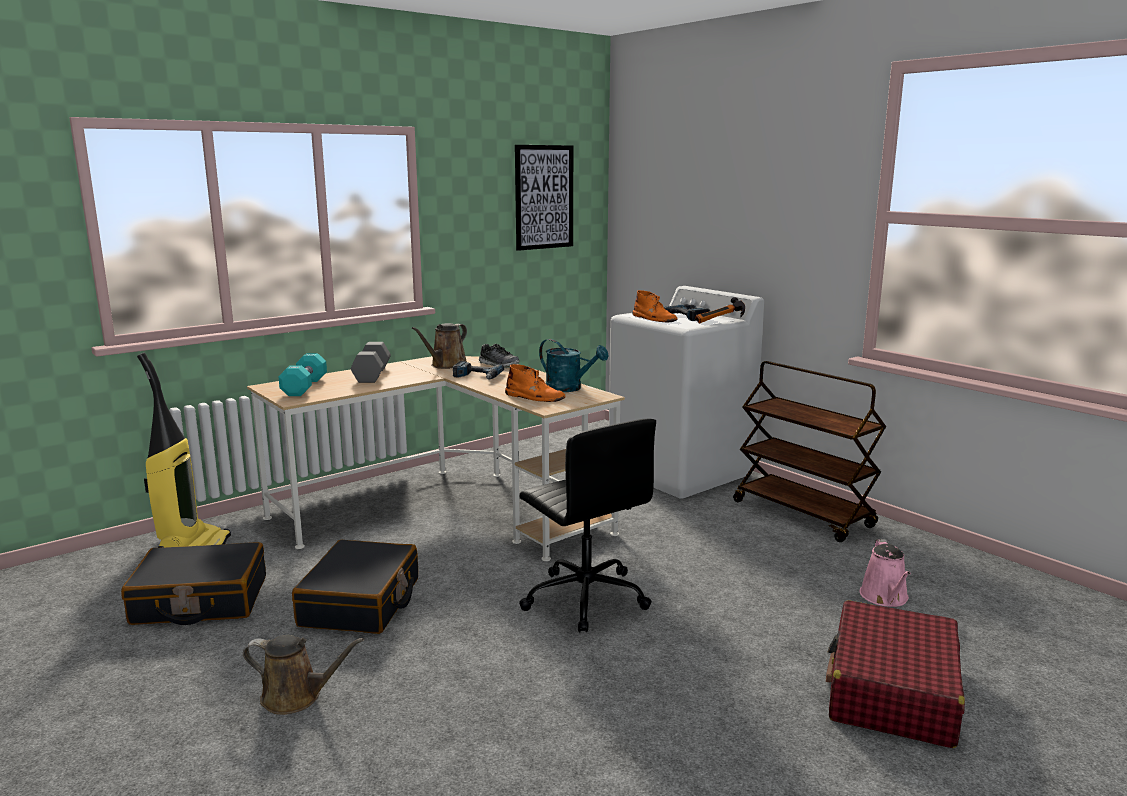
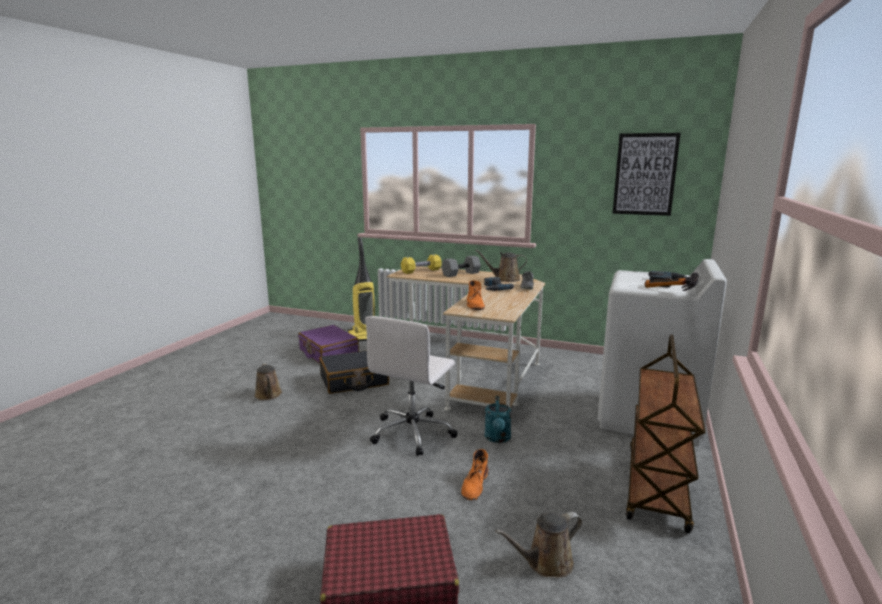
camera: 60 degrees right, 0 degrees up
(200, 601) = (328, 353): black suitcase -> purple suitcase
(304, 387) = (421, 271): turquoise dumbbell -> yellow dumbbell
(569, 388) = (507, 307): turquoise watering can -> turquoise watering can (498, 438)
(585, 597) = (413, 433): black office chair -> white office chair
(654, 318) = (630, 277): orange boot -> orange boot (475, 485)
(885, 598) = (545, 563): pink watering can -> brown watering can

